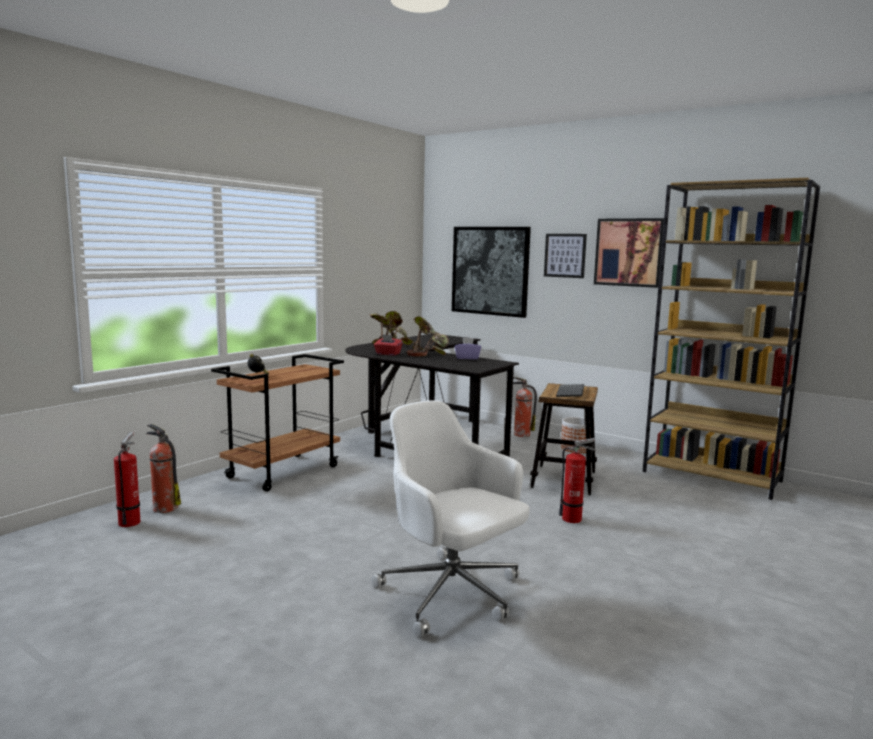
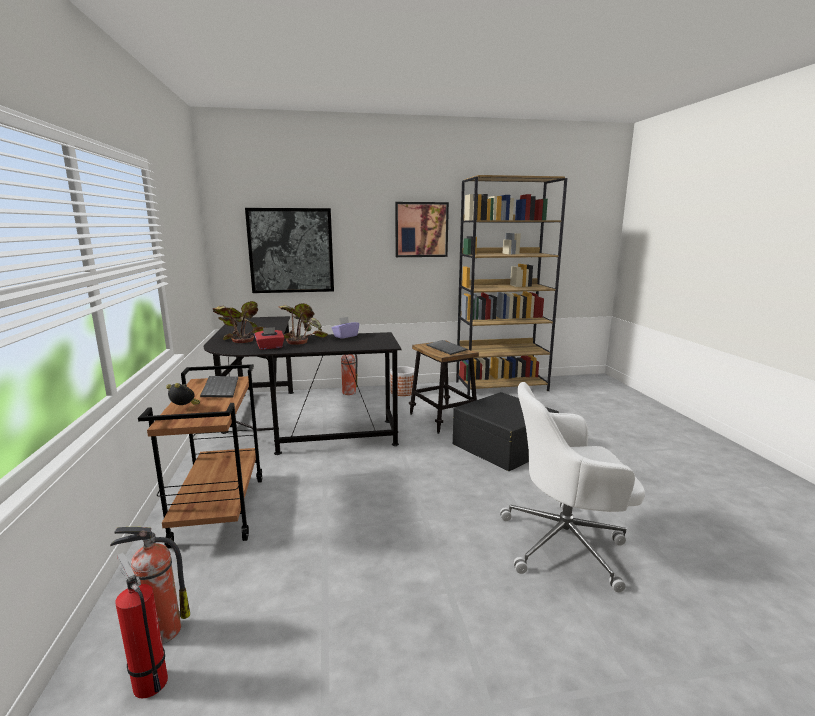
camera: 45 degrees left, 5 degrees up
(302, 371) = (219, 388): none -> keyboard
(565, 255) = (366, 234): picture -> none
(574, 519) = (504, 446): fire extinguisher -> black storage box

